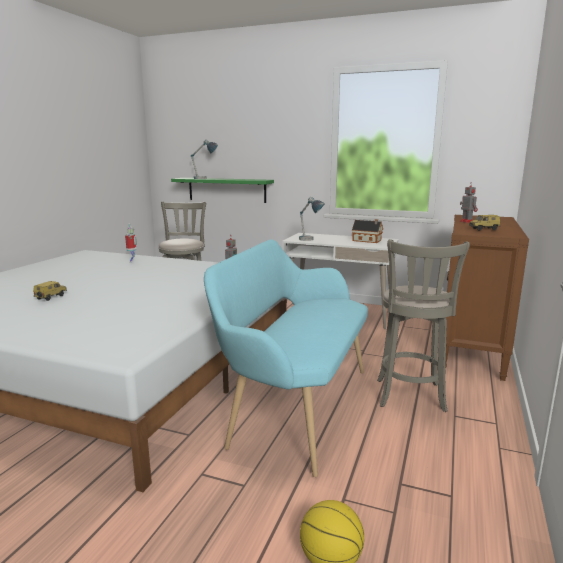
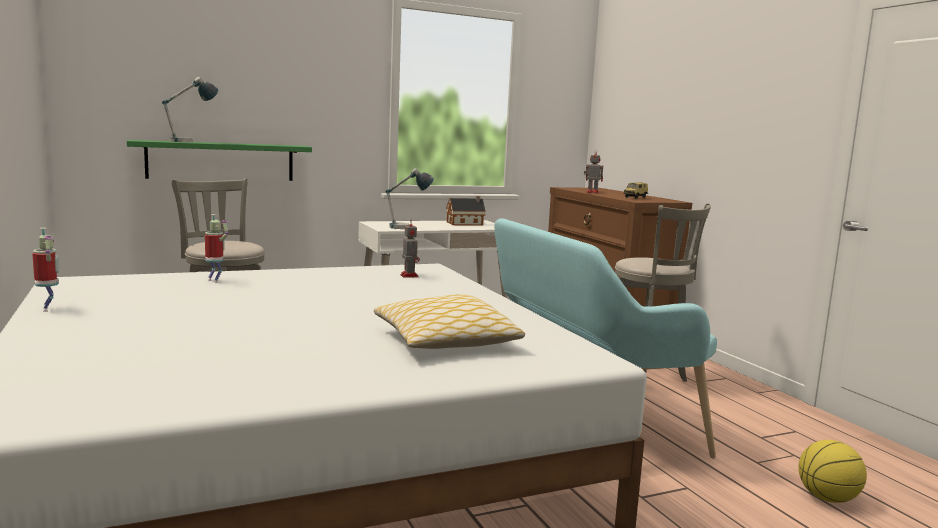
camera: 45 degrees left, 5 degrees down
(37, 265) = (49, 309): none -> toy robot
(51, 297) = (280, 338): toy car -> none
(101, 318) = (446, 341): none -> pillow

